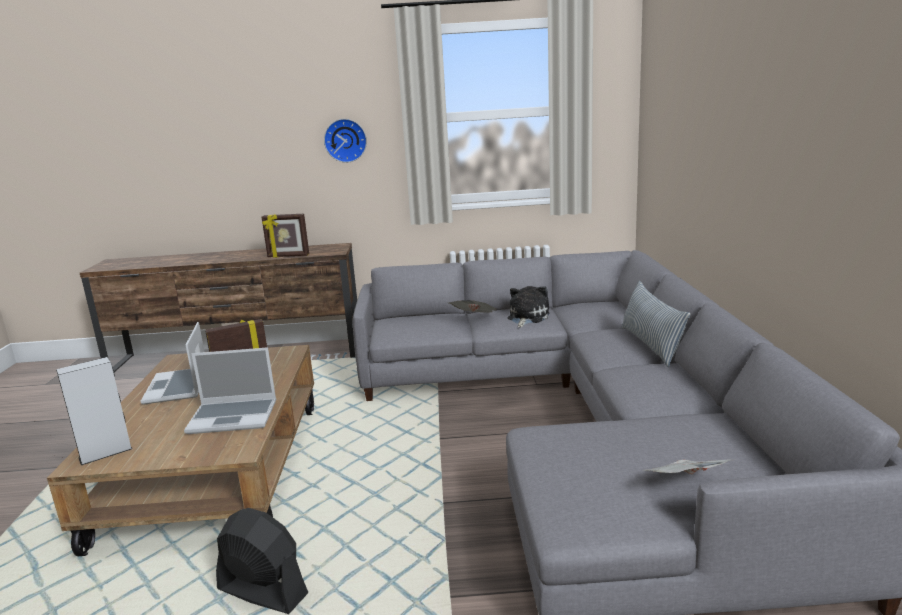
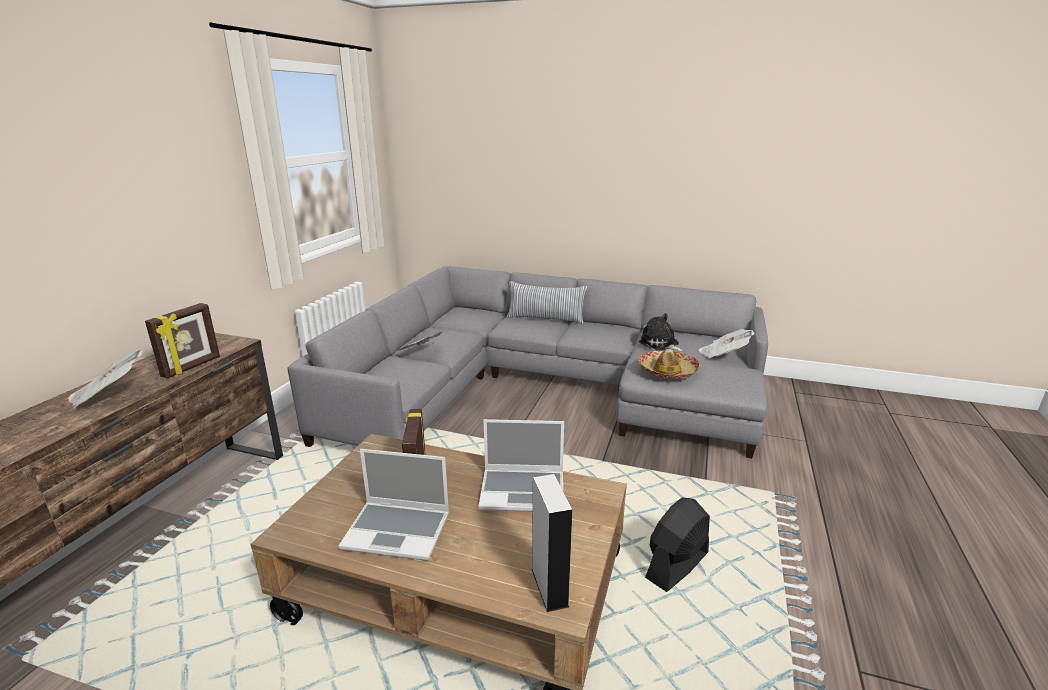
camera: 70 degrees left, 5 degrees up
(234, 417) = (523, 491): laptop -> laptop turned 75 degrees clockwise
(242, 256) = (109, 395): none -> newspaper
(345, 140) = (178, 199): wall clock -> none
(526, 317) = (446, 336): plush toy -> plush toy (660, 345)
(565, 447) = (667, 371): none -> hat

